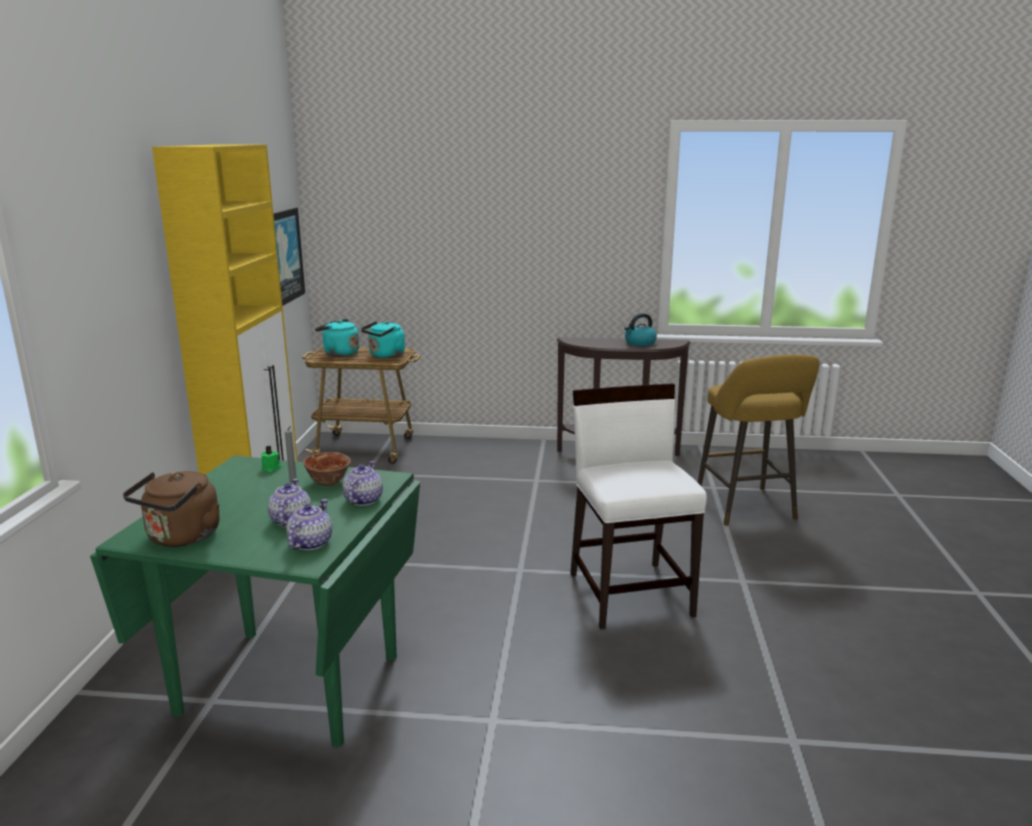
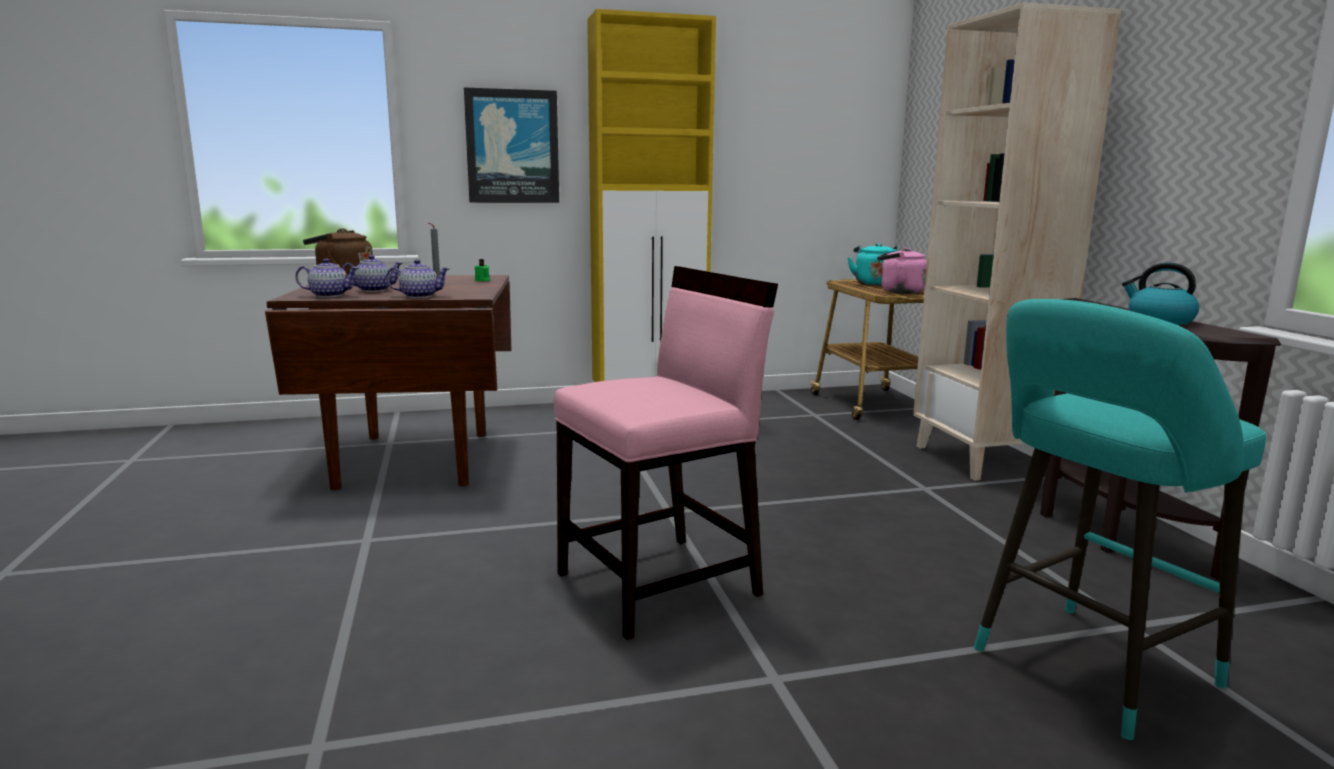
camera: 70 degrees right, 5 degrees down
(285, 256) = (843, 163): picture -> picture (512, 146)
(289, 685) = (413, 459): green dining table -> brown dining table
(328, 482) = (457, 289): bowl -> none
(385, 356) = (899, 291): turquoise kettle -> pink kettle
(503, 451) = (982, 459): none -> beige bookcase
(630, 593) = (661, 584): white chair -> pink chair
(747, 509) = (1086, 670): yellow stool -> turquoise stool

